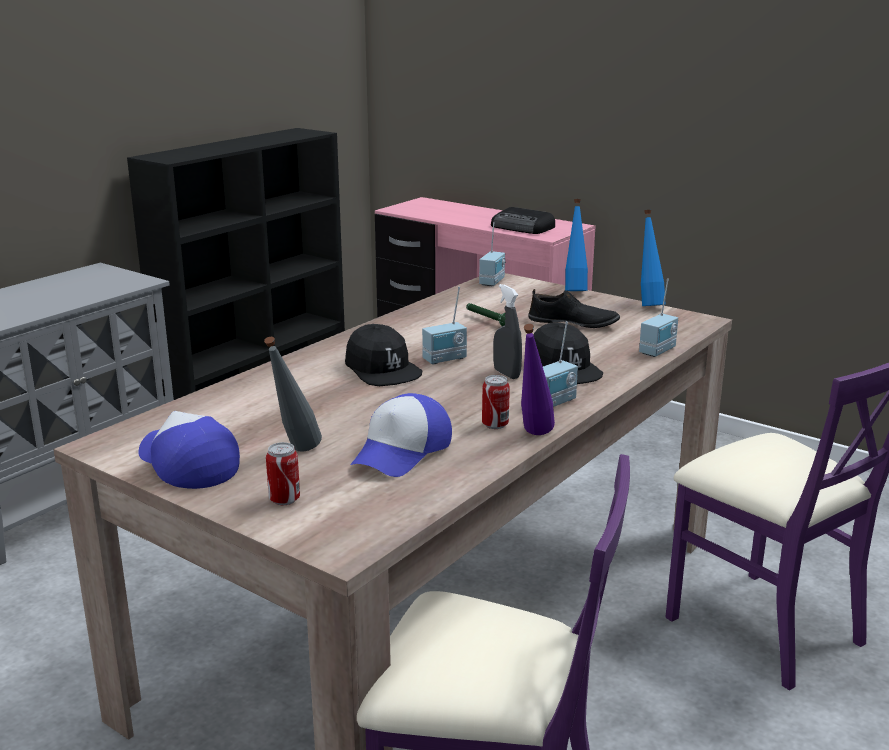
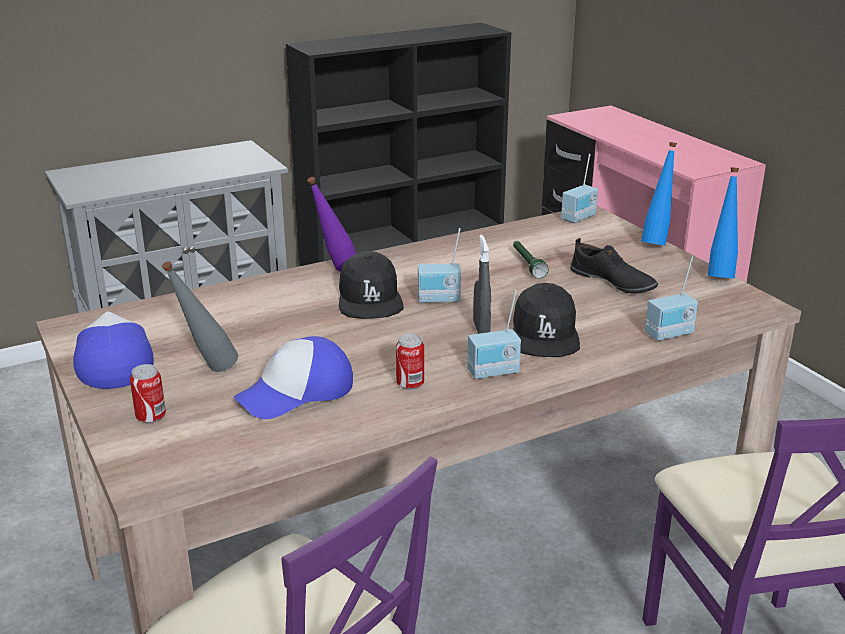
camera: 25 degrees right, 5 degrees up
(523, 228) = (680, 156): radio -> none
(533, 436) = (433, 406): purple bottle -> purple bottle (335, 272)

